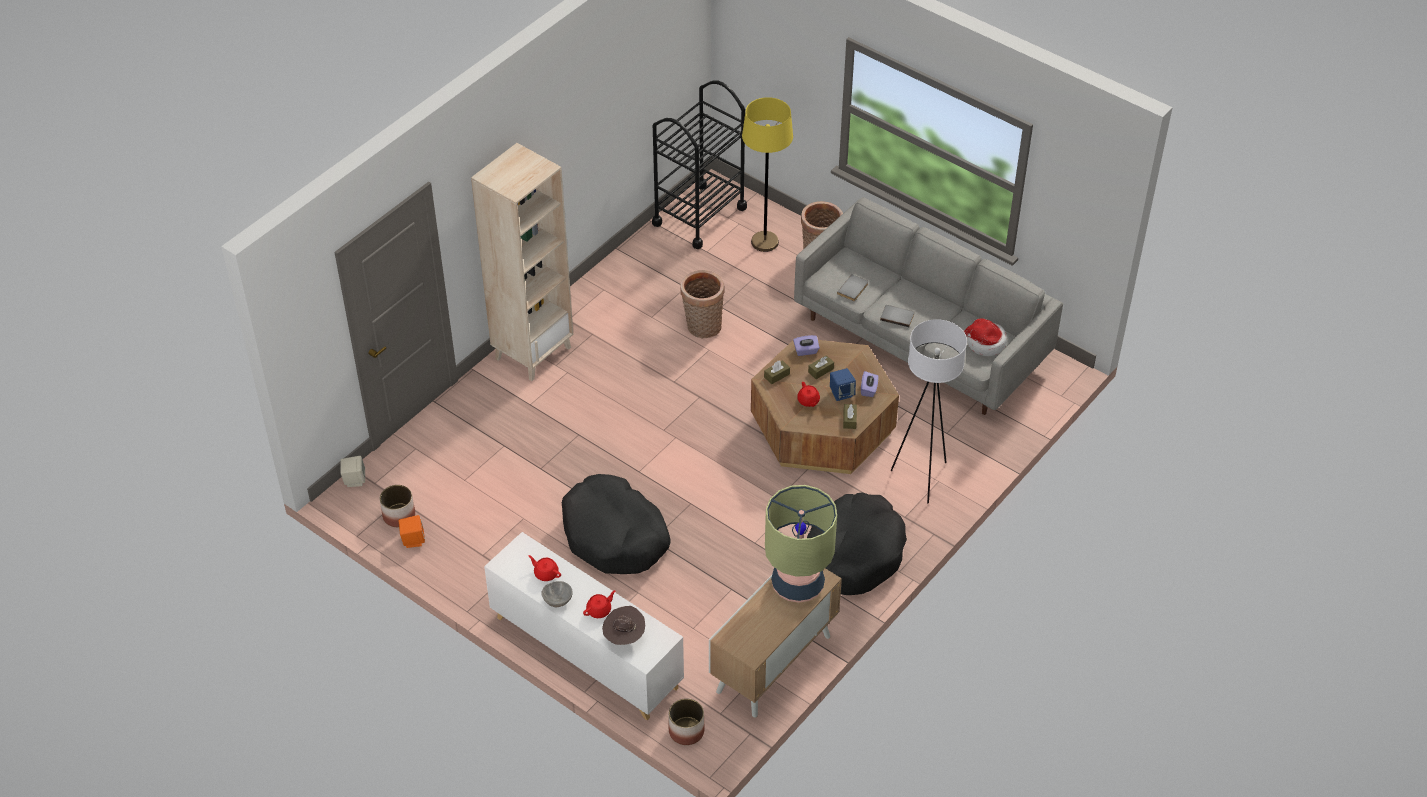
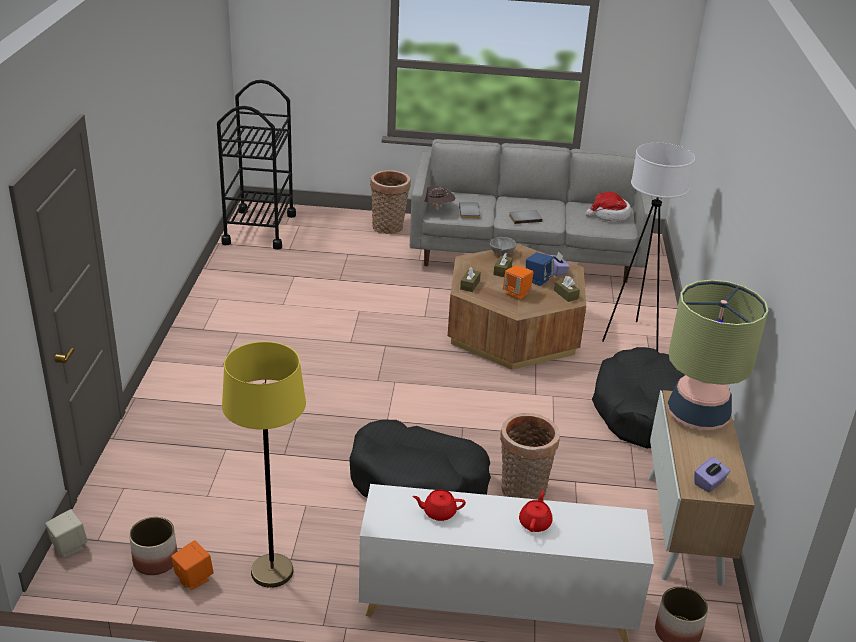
camera: 35 degrees left, 15 degrees down
(533, 352) = (189, 364): beige bookcase -> none
(557, 601) = (480, 534): grey bowl -> grey bowl (502, 254)
(624, 637) = (589, 537): brown hat -> brown hat (436, 209)
(702, 328) = (338, 298): basket -> basket (522, 492)
(764, 242) = (333, 230): yellow floor lamp -> yellow floor lamp (272, 571)
(806, 351) = (475, 262): purple tissue box -> purple tissue box (709, 483)
(808, 401) = (517, 293): red teapot -> orange speaker

